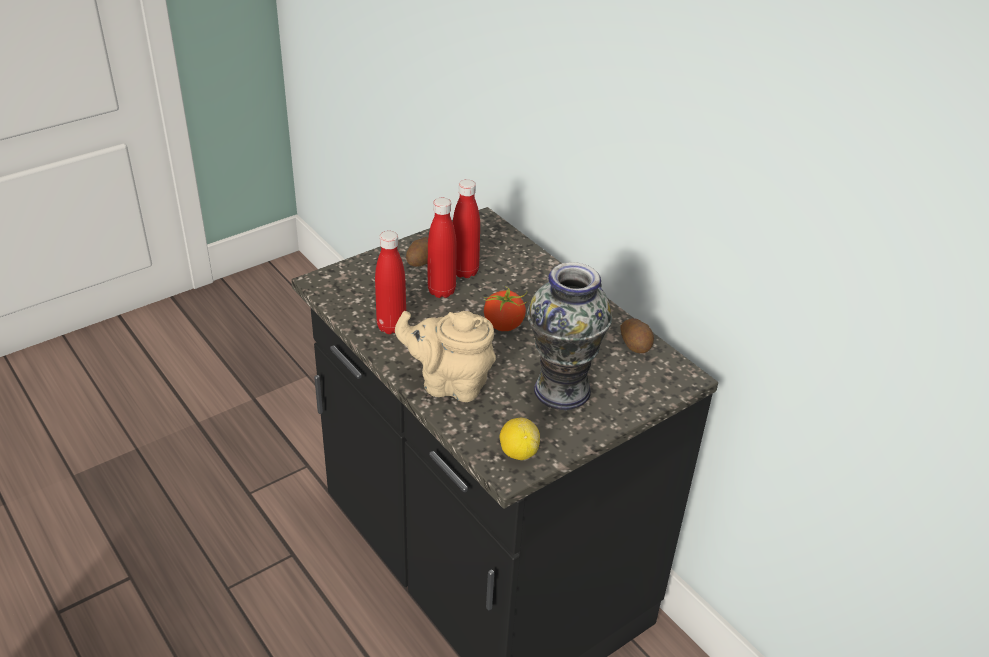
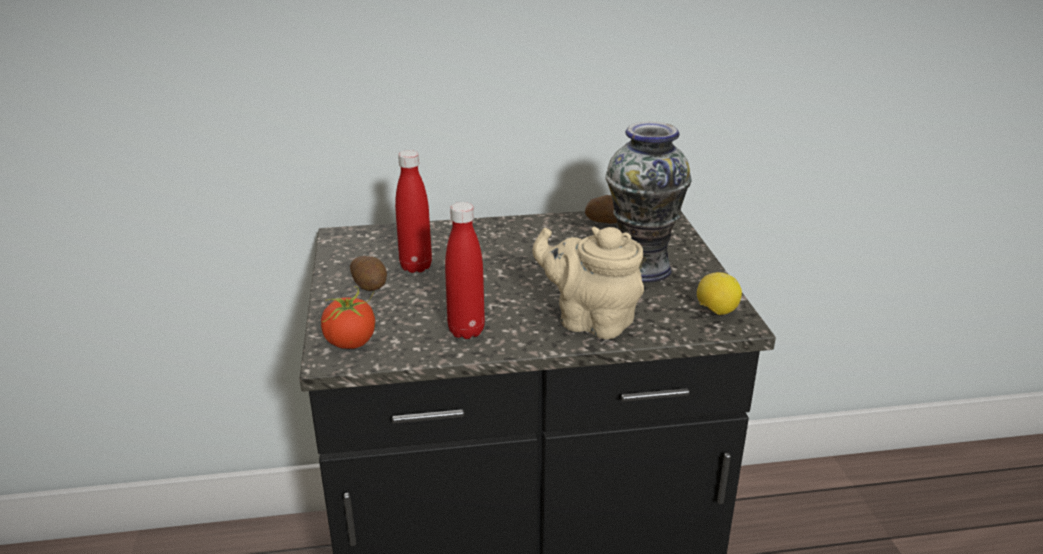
camera: 60 degrees left, 10 degrees down
(441, 291) = (434, 287): red bottle -> none
(449, 384) = (590, 321): beige teapot -> beige teapot turned 75 degrees clockwise
(504, 325) = (522, 269): tomato -> tomato (350, 342)

